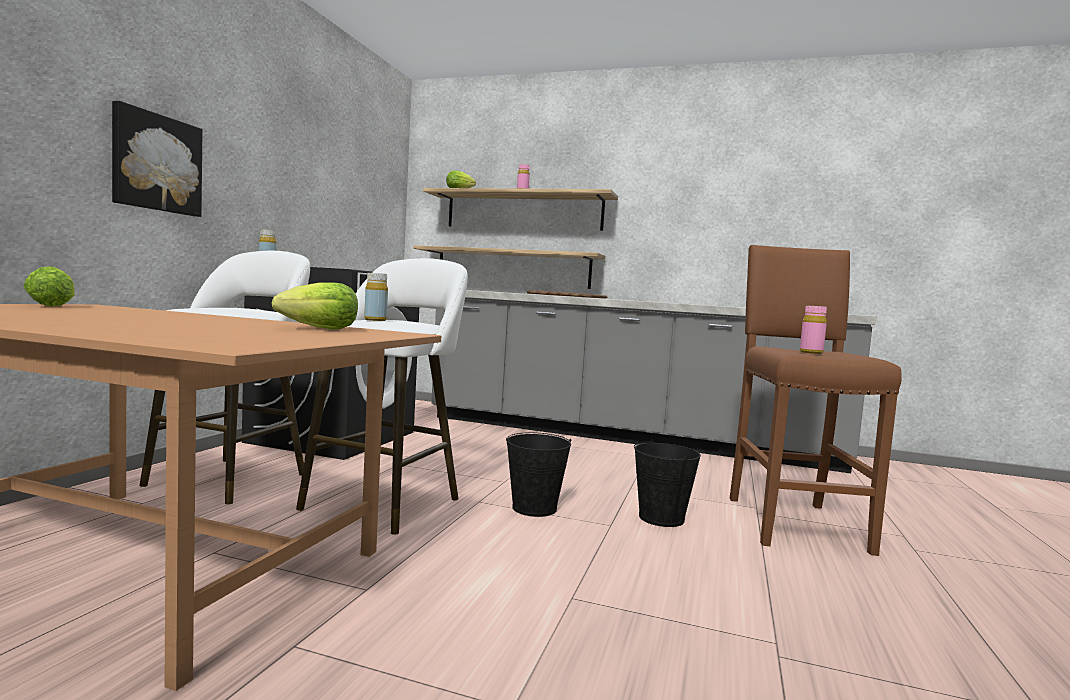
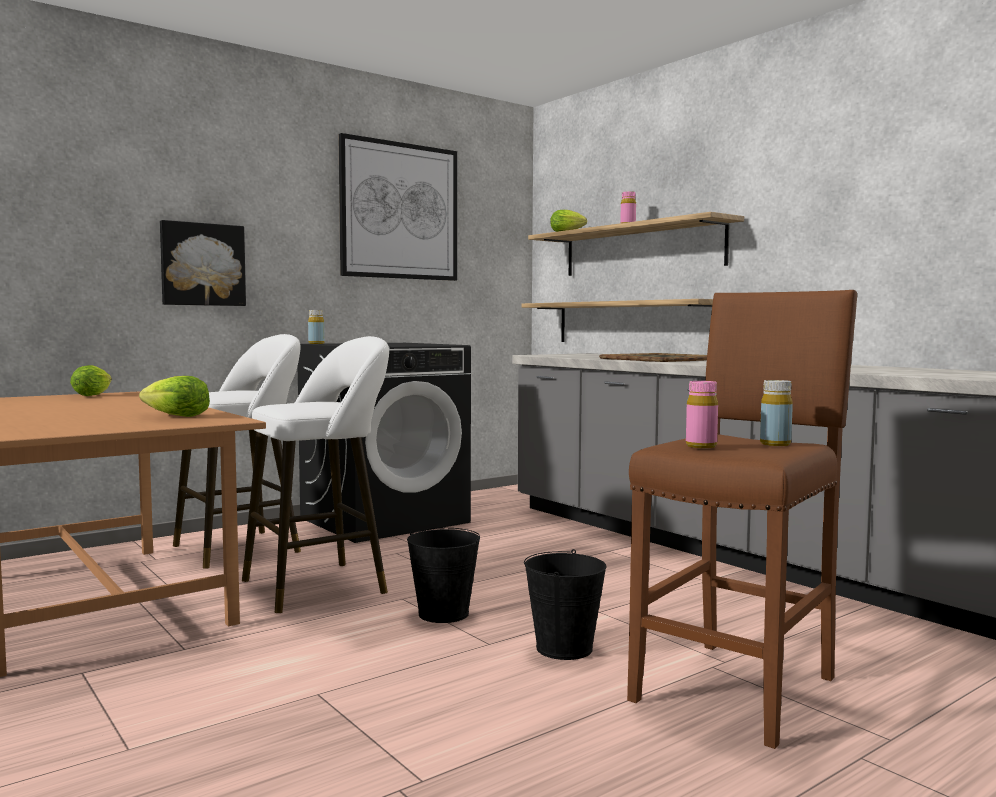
camera: 35 degrees right, 0 degrees up
(325, 146) = (399, 211): none -> picture
(375, 320) = (292, 403): yellow bottle -> yellow bottle (775, 444)

